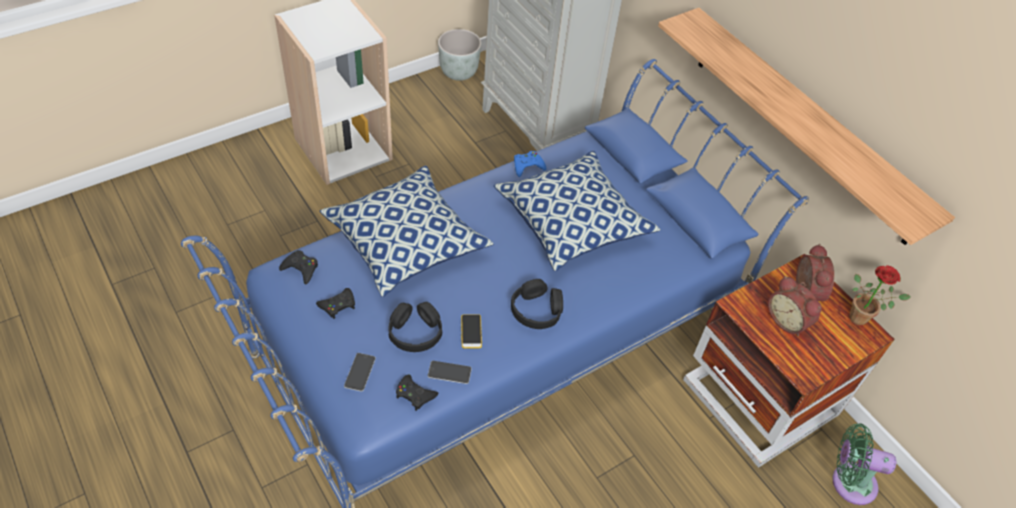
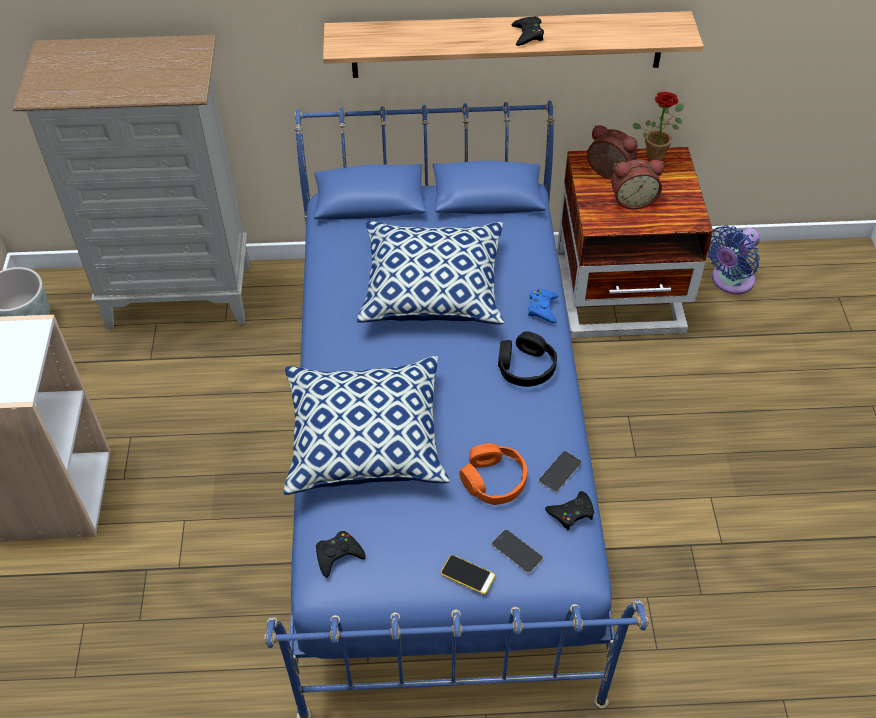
camera: 55 degrees left, 0 degrees up
(338, 305) = (414, 538): black game controller -> black game controller (527, 35)
(415, 332) = (494, 480): black headphones -> orange headphones
(471, 331) = (520, 431): phone -> phone (467, 574)
(527, 166) = (330, 289): blue game controller -> blue game controller (542, 308)
(849, 482) = (729, 281): green fan -> blue fan

